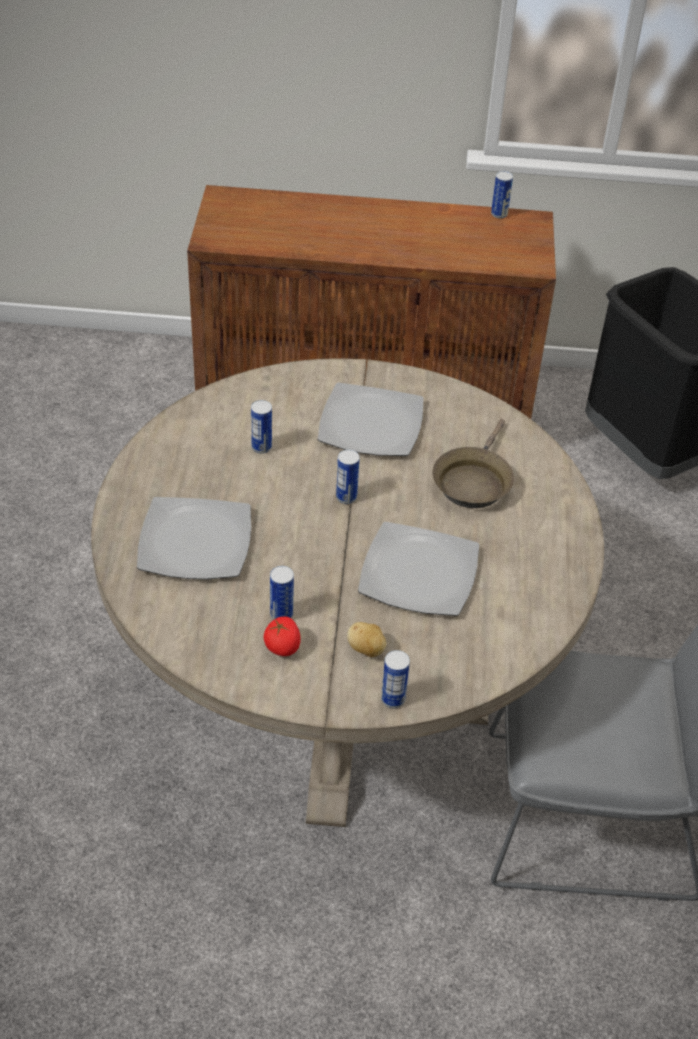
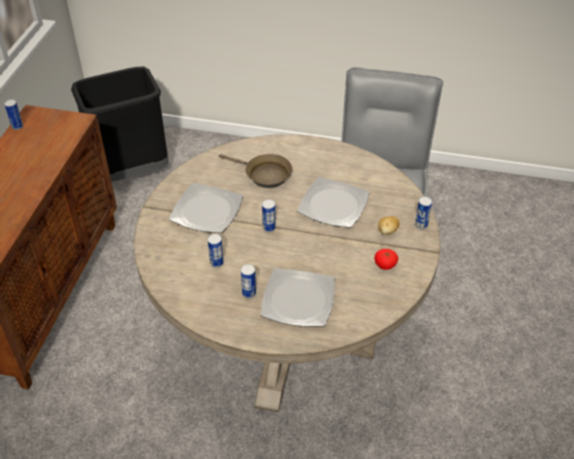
camera: 80 degrees left, 0 degrees up
(281, 614) = (360, 264): can -> can (249, 293)

